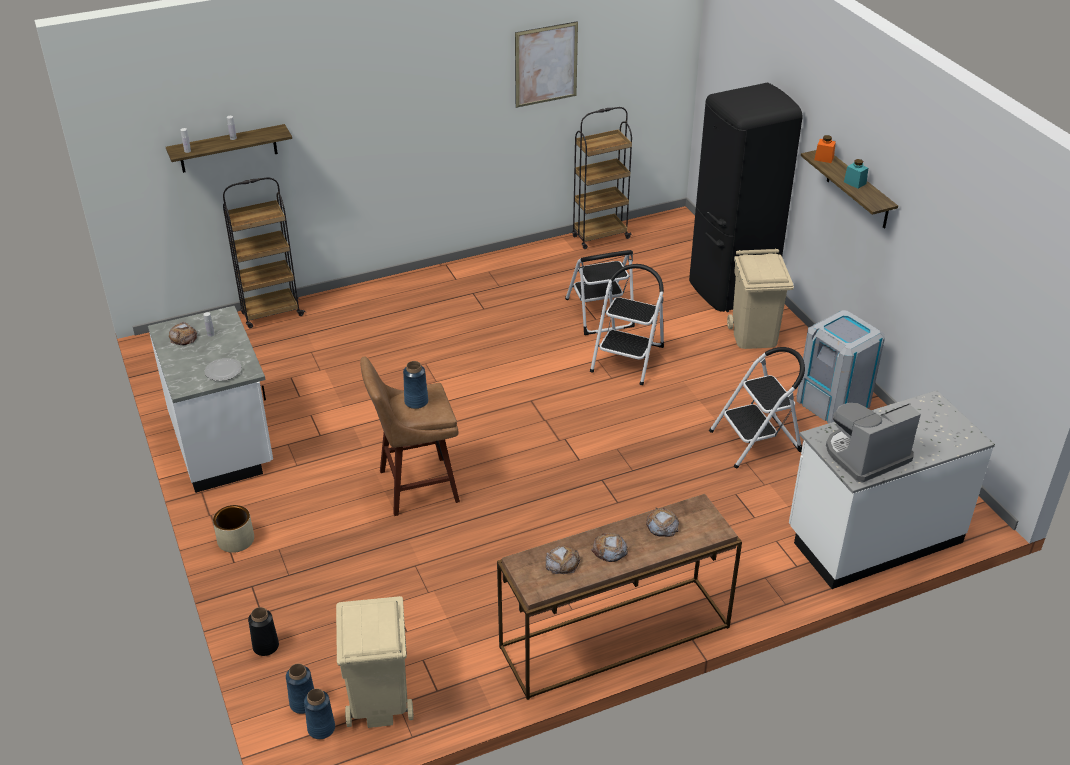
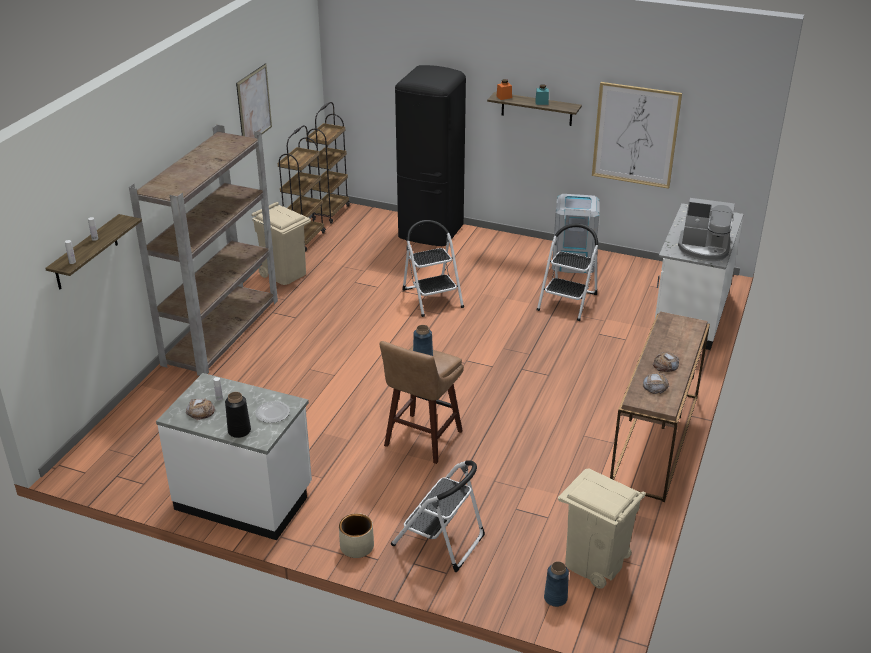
camera: 45 degrees left, 5 degrees down
(266, 646) = (481, 587): black vase -> black vase (239, 431)
(271, 314) = (140, 401): brown cart -> brown cart (330, 213)
(321, 728) = (587, 602): blue vase -> none
(410, 288) = (221, 331): none -> brown bookcase
(600, 314) = (376, 283): step ladder -> step ladder (440, 541)
(662, 525) = (668, 338): bread -> none
(754, 335) = (481, 249): beige trash can -> beige trash can (285, 274)
(865, 455) = (704, 248): coffee machine -> coffee machine turned 90 degrees counterclockwise
(942, 274) = (635, 135): none -> picture

